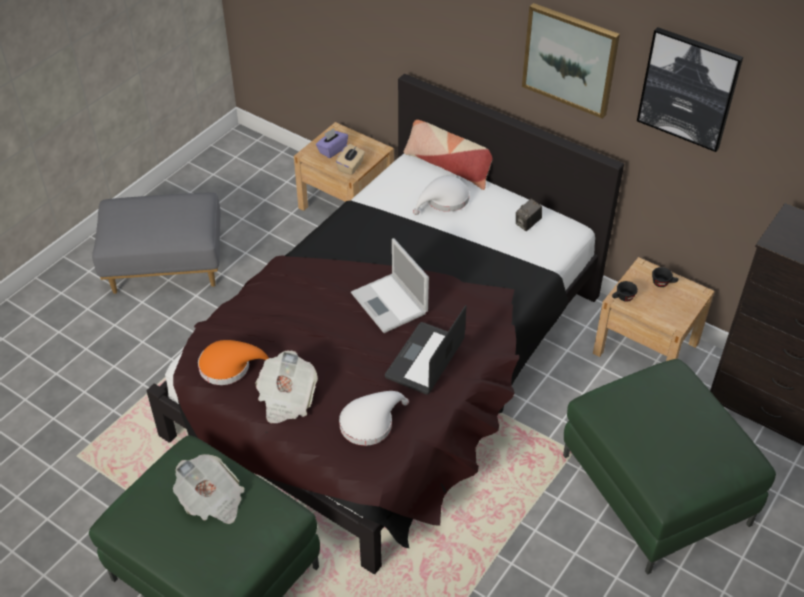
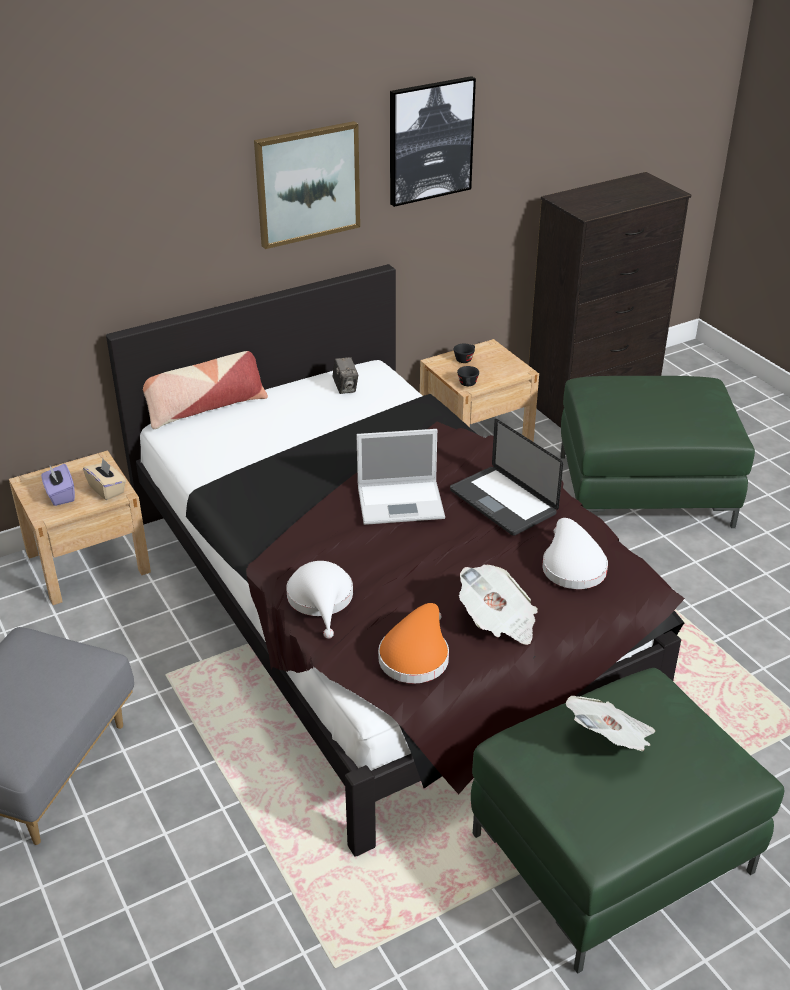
camera: 65 degrees left, 10 degrees down
(444, 200) = (261, 425): white hat -> white hat (321, 600)

